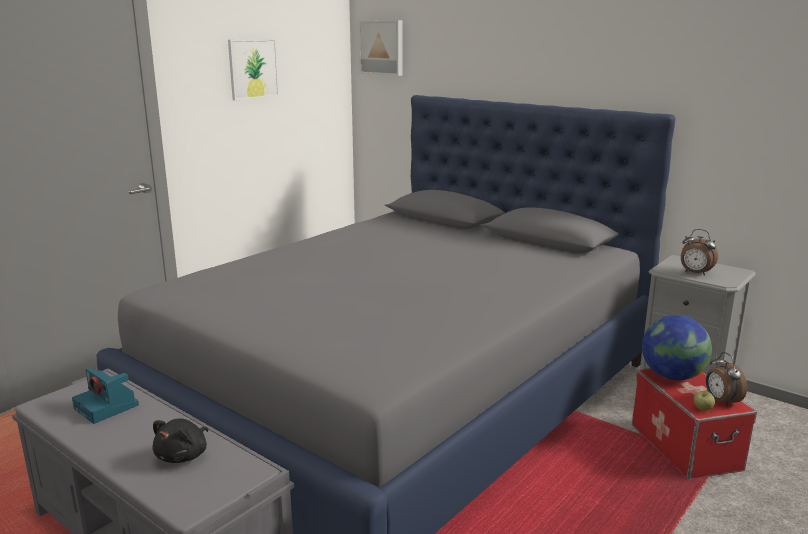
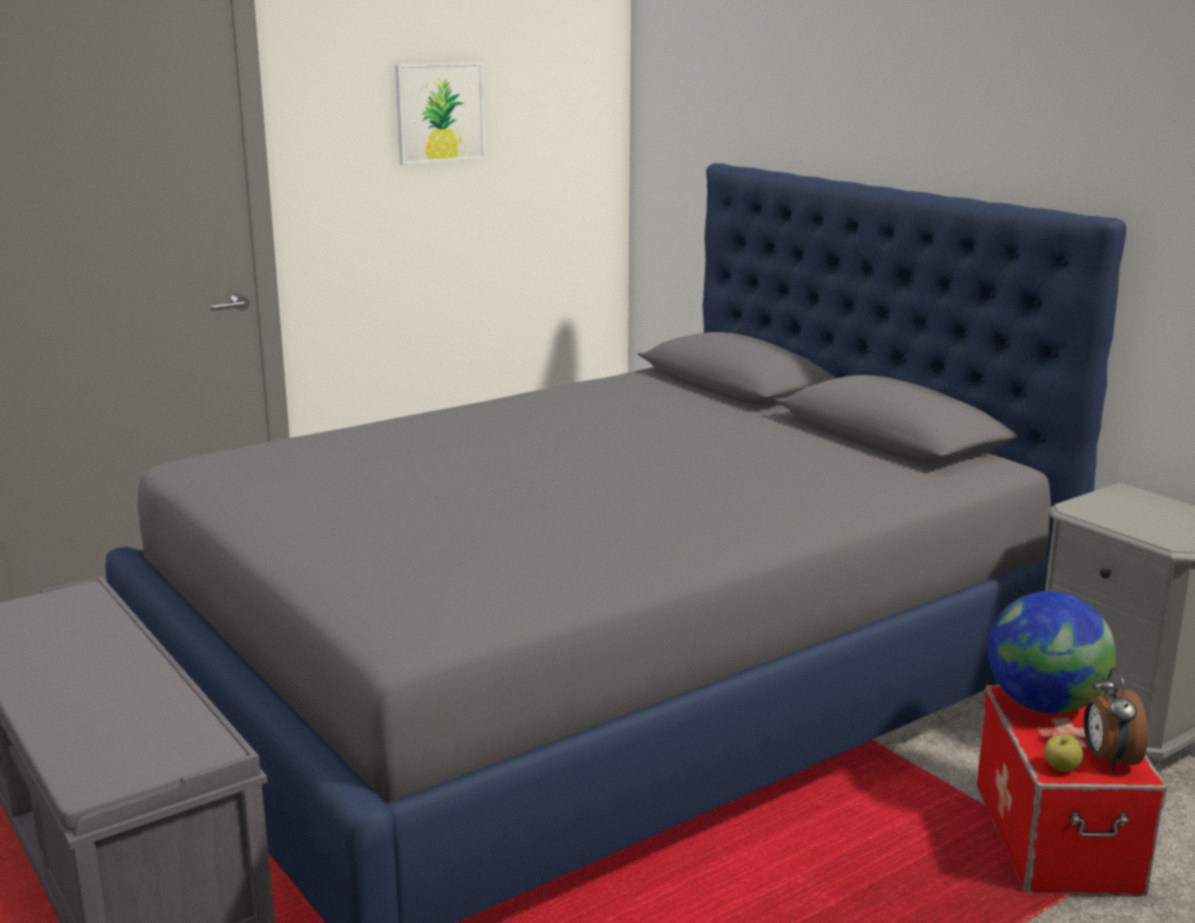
camera: 15 degrees right, 0 degrees up
(107, 407) = (67, 631): camera -> none
(184, 455) = (128, 712): black plush toy -> none
(382, 47) = (675, 77): picture -> none
(695, 273) = (1132, 520): alarm clock -> none

